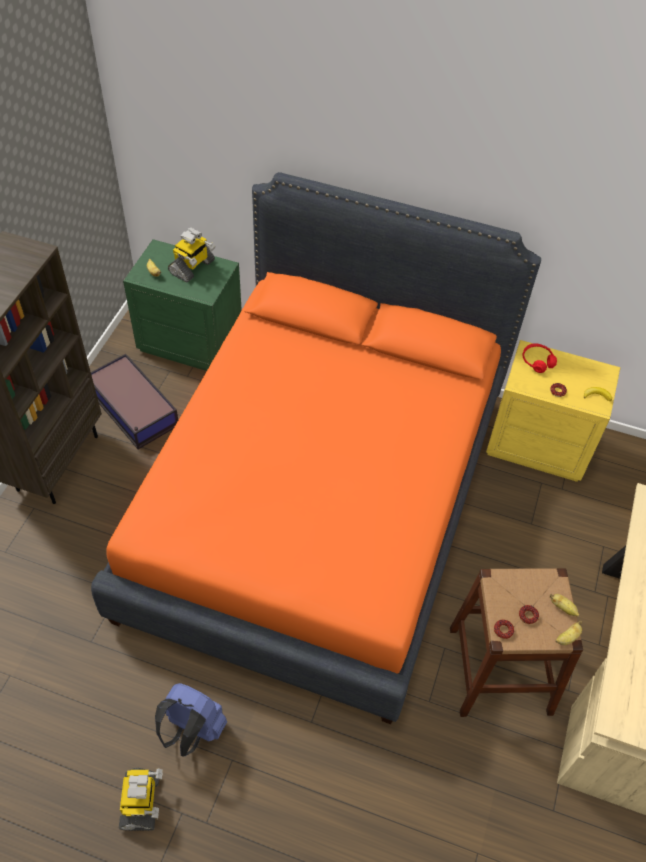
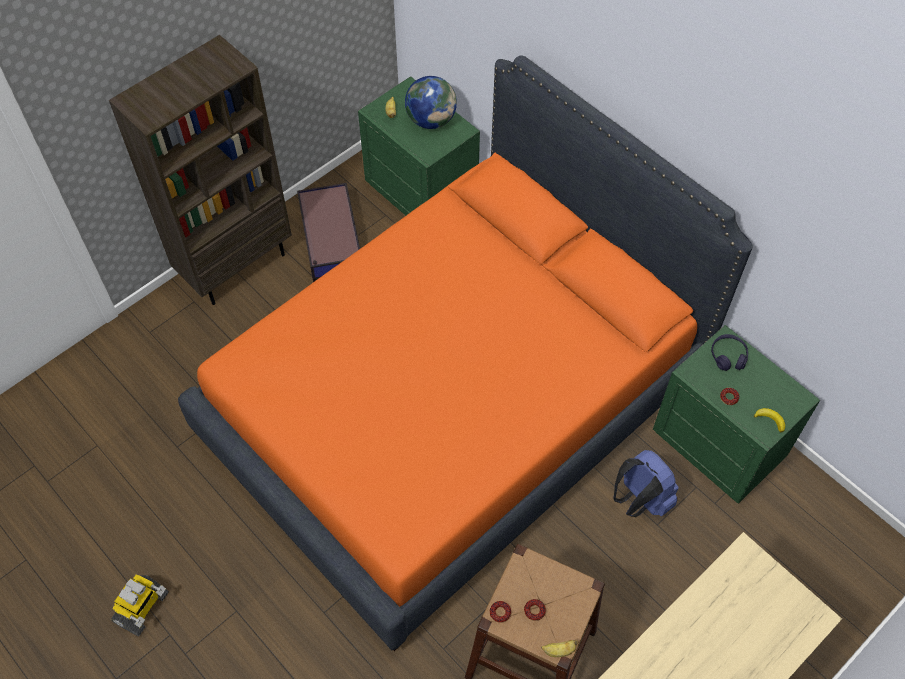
camera: 30 degrees right, 5 degrees up
(192, 267) = (431, 120): toy robot -> globe
(192, 730) = (218, 567): blue backpack -> blue backpack (640, 500)
(537, 361) = (728, 356): red headphones -> purple headphones
(538, 444) = (719, 444): yellow nightstand -> green nightstand
(563, 608) = (574, 620): banana -> none

